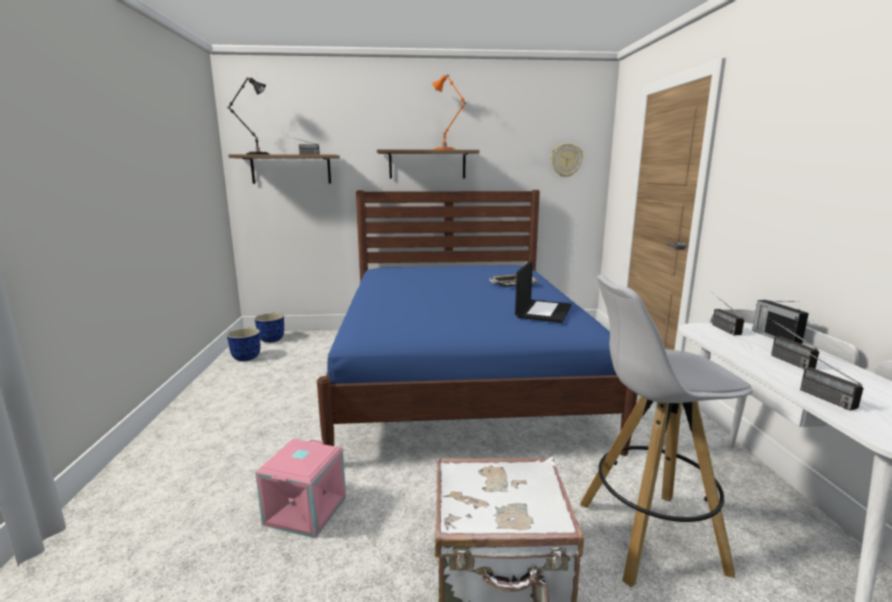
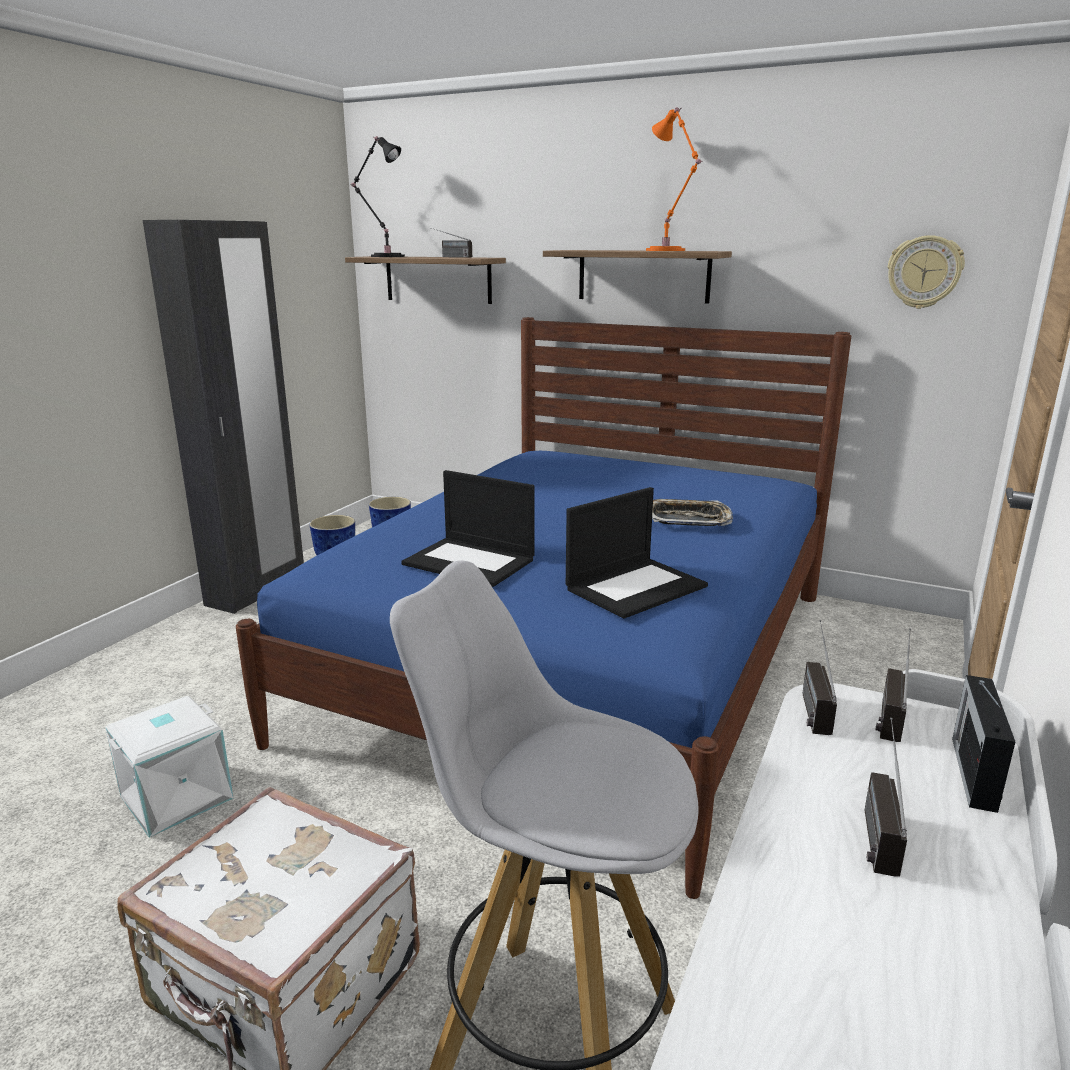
camera: 30 degrees right, 5 degrees up
(210, 387) = (257, 591): none -> black wardrobe
(306, 511) = (176, 798): pink storage box -> white storage box
(447, 315) = (471, 562): none -> laptop
(813, 393) = (765, 926): radio -> radio (811, 702)

